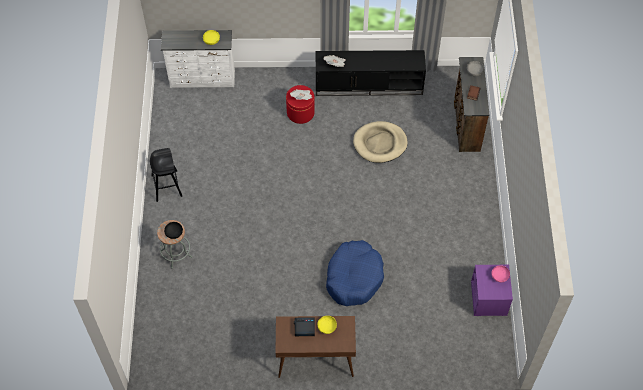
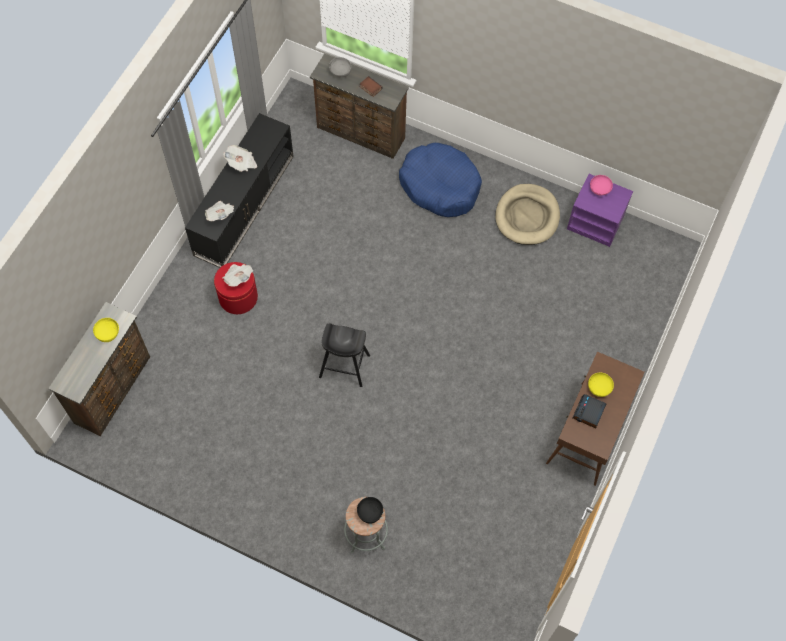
camera: 65 degrees left, 5 degrees up
(167, 186) = (256, 504): black stool -> black stool (344, 366)
(203, 79) = (114, 390): white dresser -> brown dresser
(354, 277) = (502, 344): blue dog bed -> blue dog bed (440, 186)
(380, 58) = (241, 163): none -> newspaper
(380, 143) = (335, 232): beige dog bed -> beige dog bed (527, 216)

